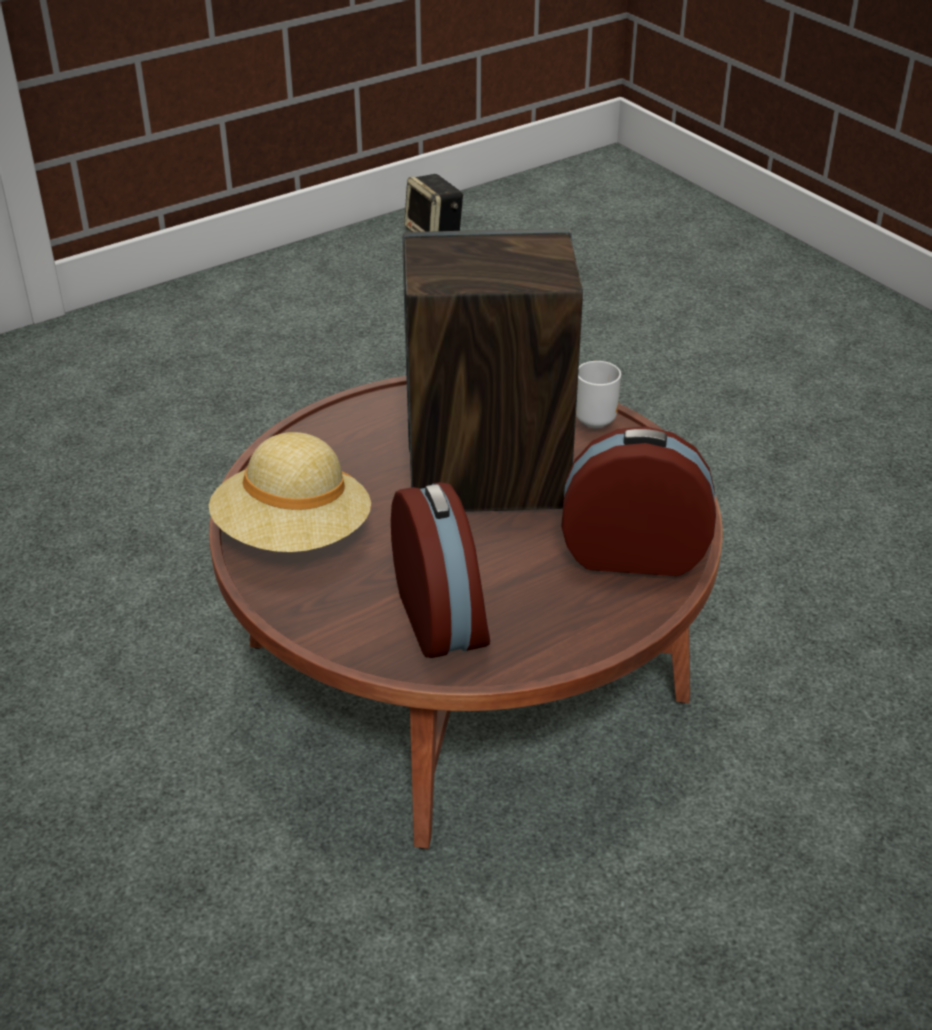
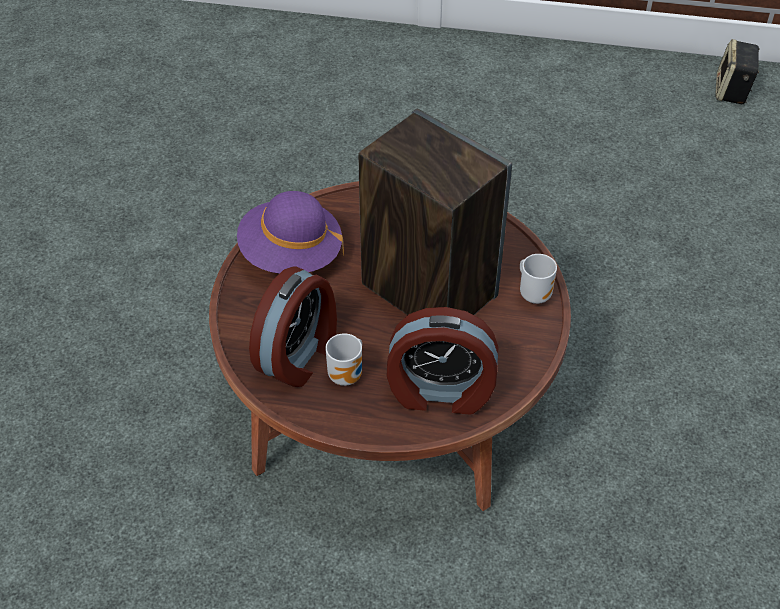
camera: 45 degrees right, 10 degrees up
(293, 535) = (291, 255): beige hat -> purple hat
(522, 601) = (348, 376): none -> mug
(633, 551) = (440, 392): alarm clock -> alarm clock turned 135 degrees clockwise

